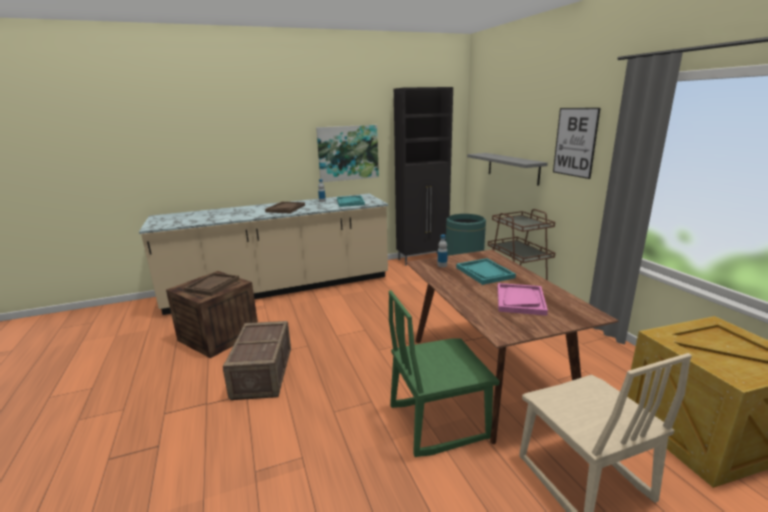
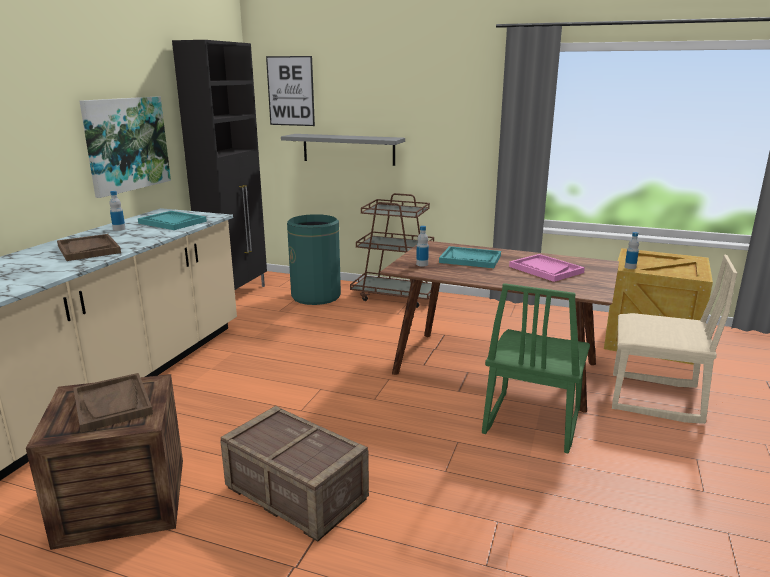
camera: 50 degrees left, 0 degrees up
(575, 142) = (442, 112): picture -> picture (290, 91)
(665, 335) = (630, 267): none -> bottle

